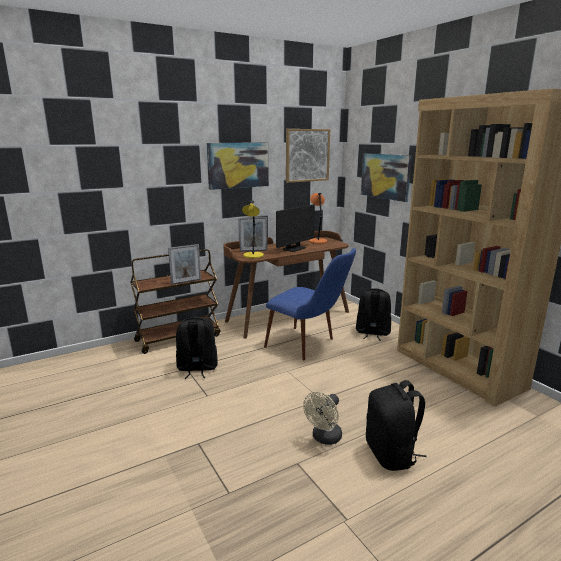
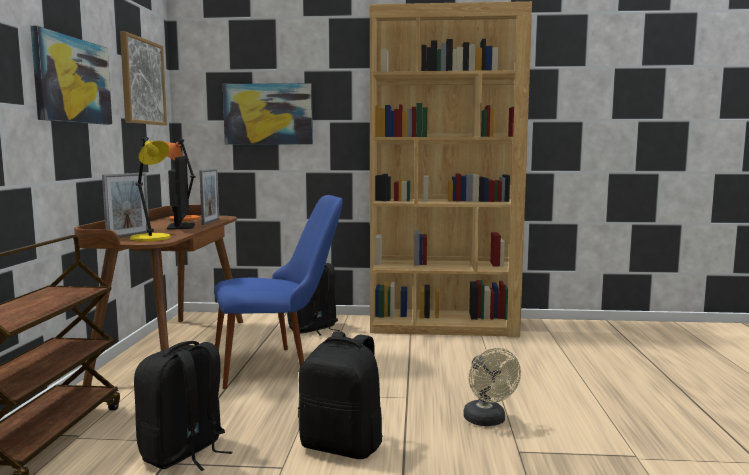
camera: 55 degrees left, 10 degrees down
(186, 282) = (71, 301): picture frame -> picture frame (210, 222)
(391, 454) = (549, 399): black backpack -> black backpack (343, 446)

